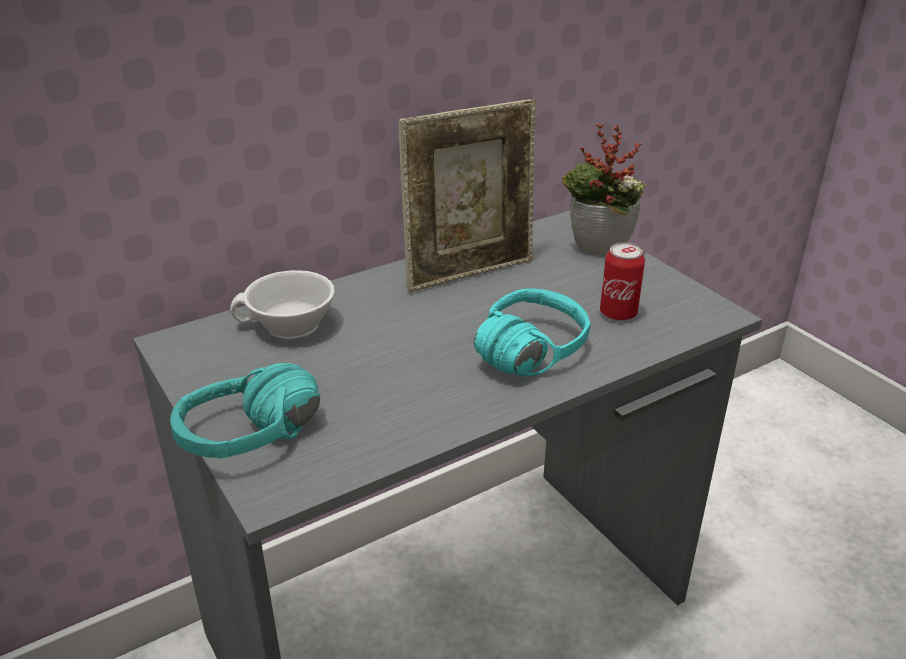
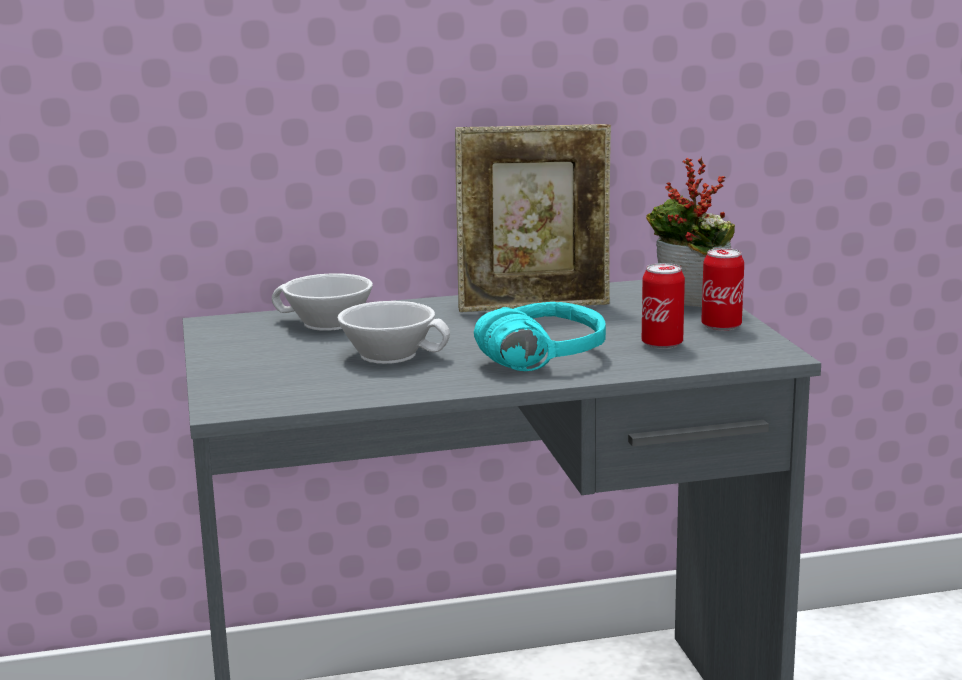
camera: 20 degrees right, 15 degrees down
(261, 447) = (239, 384): turquoise headphones -> none
(386, 366) = (392, 353): none -> white cup
(647, 280) = (721, 326): none -> can

